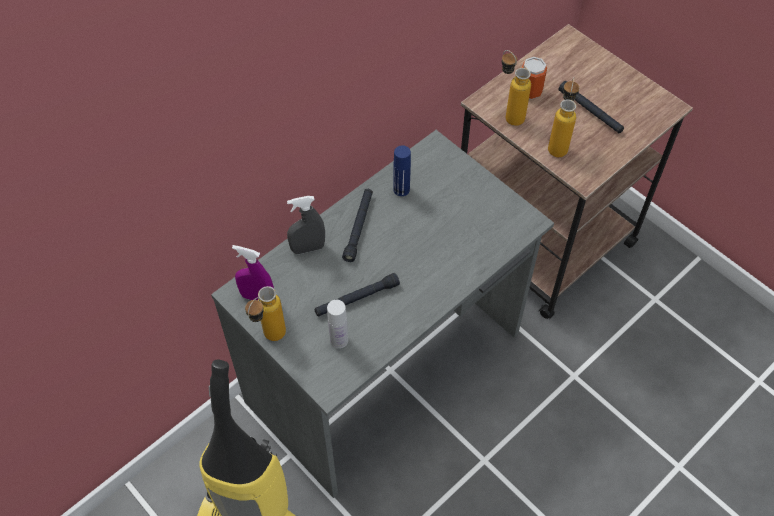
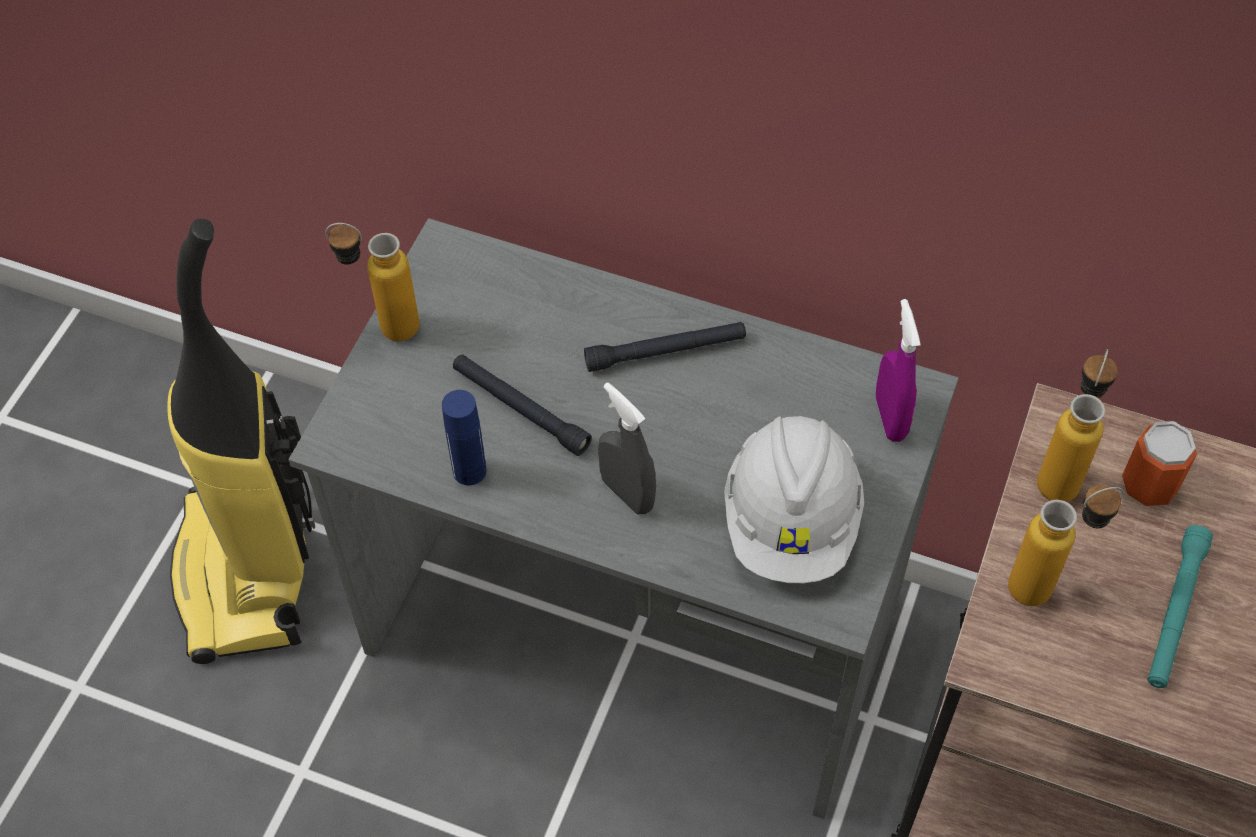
camera: 65 degrees right, 0 degrees up
(257, 297) = (452, 277): purple spray bottle -> purple spray bottle (890, 418)
(308, 248) = (581, 301): grey spray bottle -> grey spray bottle (627, 493)
(339, 340) = (427, 418): white bottle -> none
(401, 189) = (784, 379): blue bottle -> blue bottle (469, 471)
(476, 219) = (791, 520): none -> white hard hat
(590, 111) = (1175, 612): black flashlight -> turquoise flashlight

